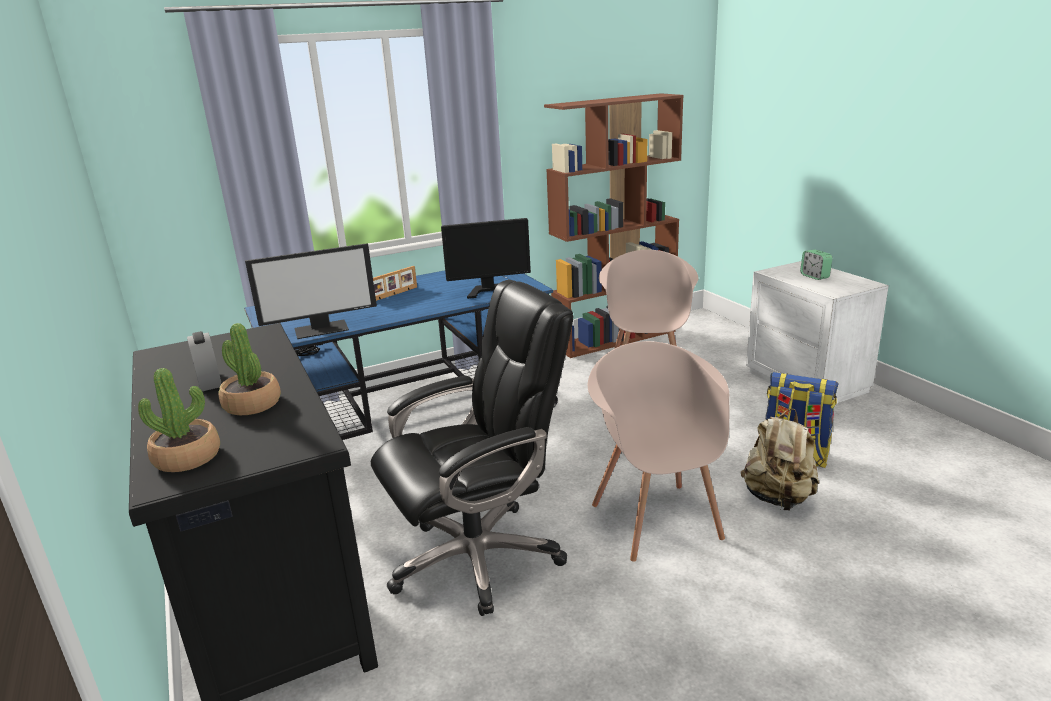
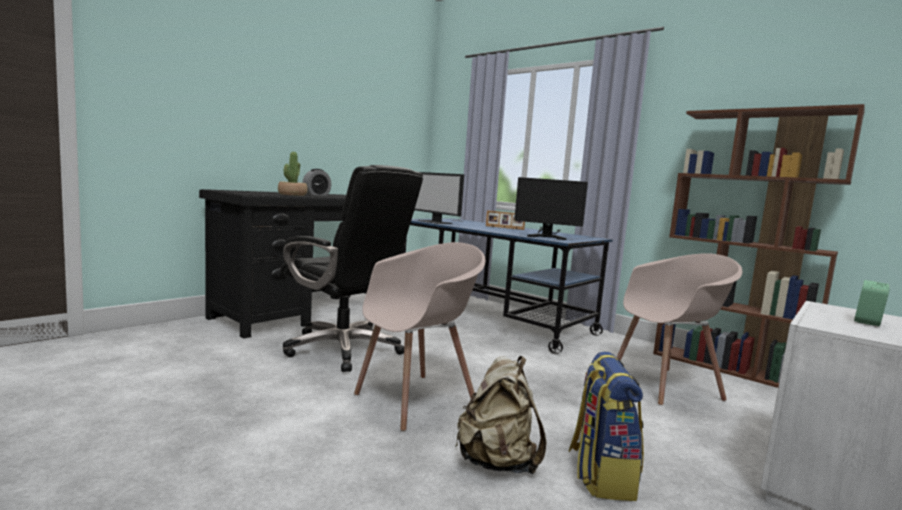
camera: 65 degrees right, 15 degrees down
(187, 457) = (240, 191): potted plant -> none
(487, 287) = (547, 236): monitor -> monitor turned 45 degrees counterclockwise

